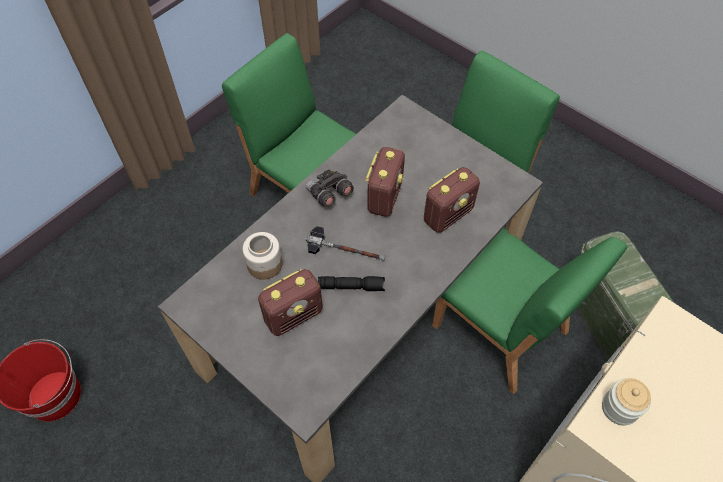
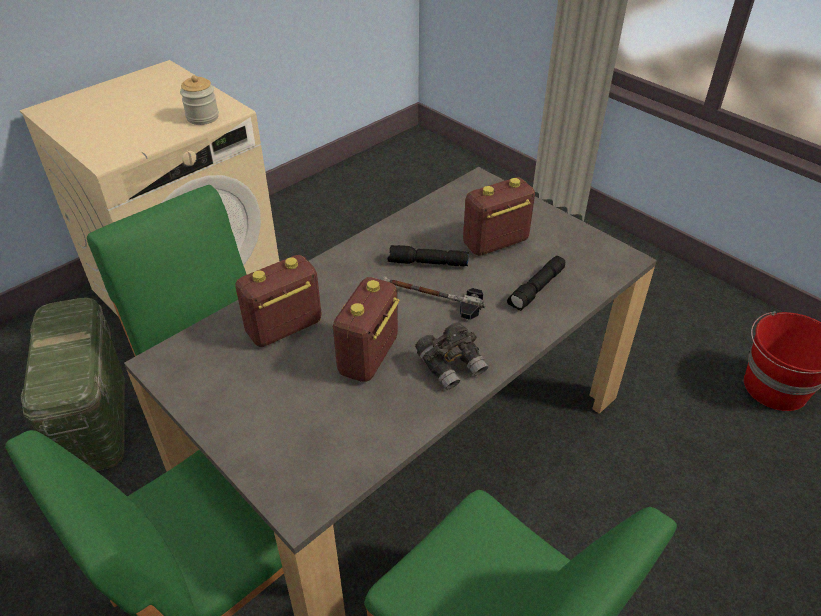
camera: 175 degrees left, 15 degrees down
(264, 264) = (537, 289): jar -> black flashlight

